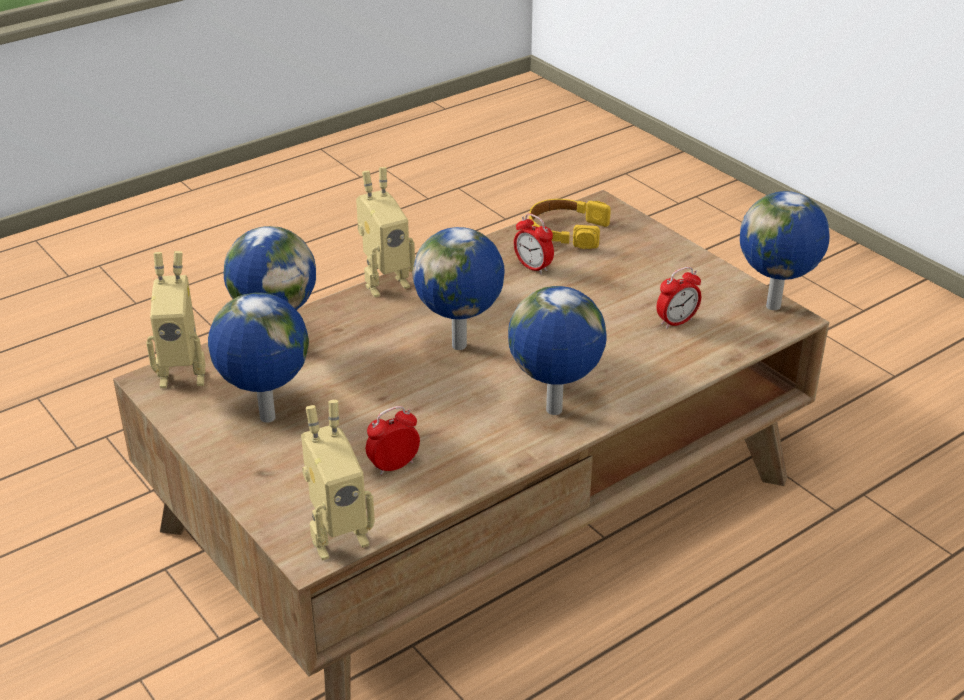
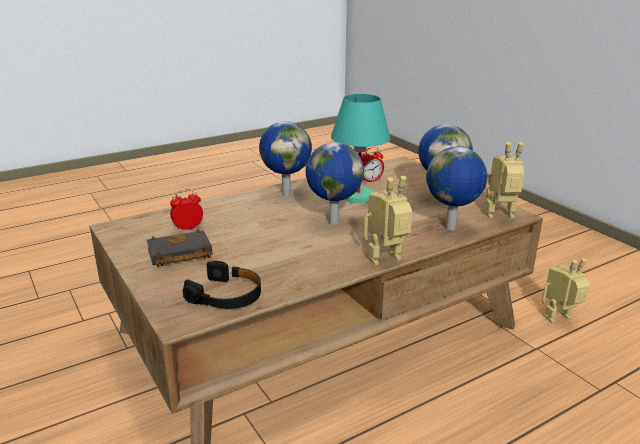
camera: 175 degrees left, 10 degrees down
(337, 537) = (392, 165): toy robot -> toy robot (560, 319)
(419, 411) = (358, 197): none -> turquoise table lamp
(533, 267) = (269, 266): alarm clock -> none
(566, 231) = (226, 295): yellow headphones -> black headphones
(657, 278) = (178, 254): none -> black book
(775, 307) = (114, 233): globe -> none

